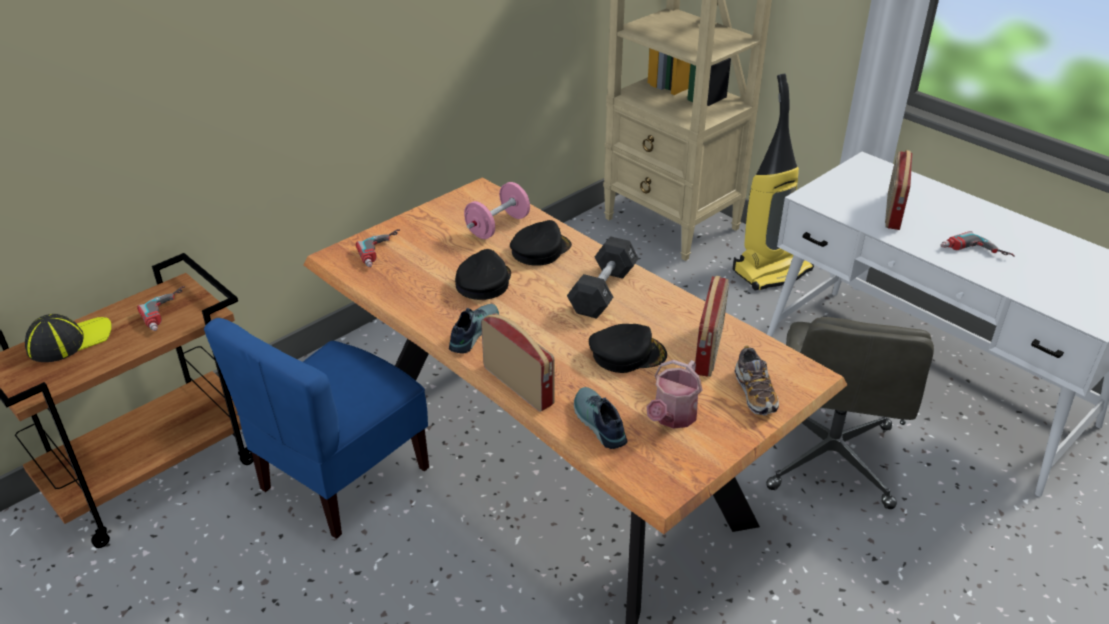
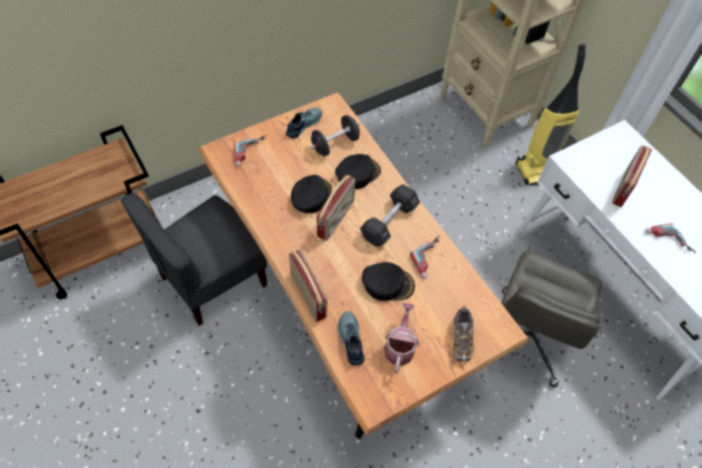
camera: 10 degrees right, 20 degrees up
(69, 340) = (41, 184): cap -> none
(169, 312) = (106, 172): power drill -> power drill (431, 259)
(342, 478) = (212, 280): blue chair -> grey chair
(472, 333) = (291, 241): shoe -> shoe (303, 124)
(498, 226) = (335, 144): pink dumbbell -> black dumbbell
(672, 417) = (400, 346): watering can -> watering can turned 150 degrees clockwise
(709, 350) = (444, 292): radio -> radio (336, 219)

